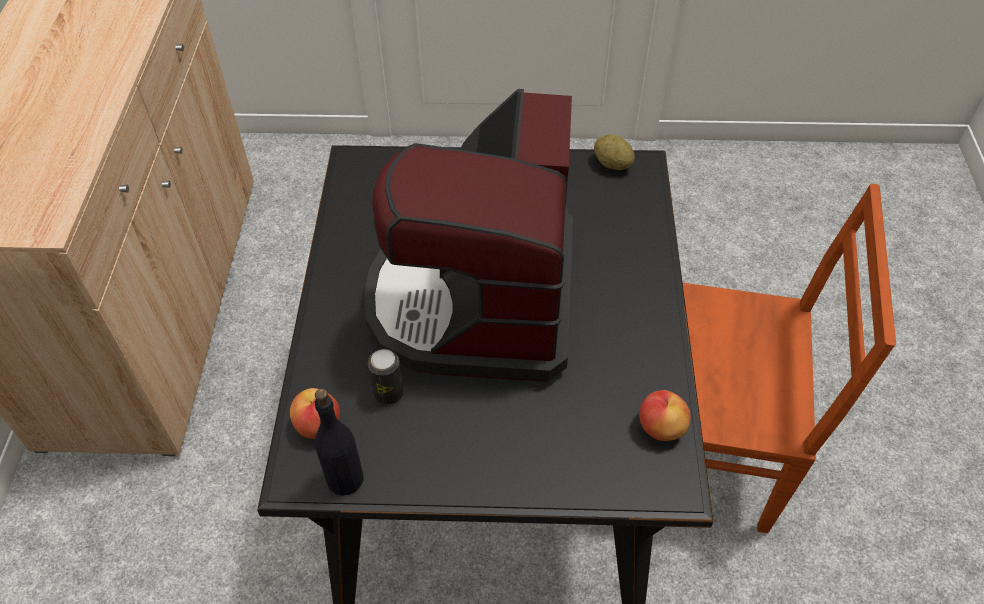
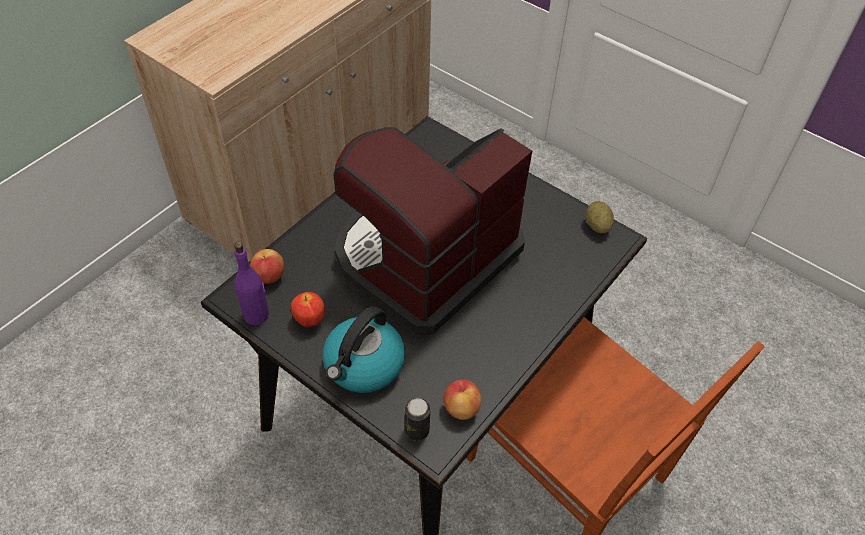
camera: 35 degrees right, 0 degrees up
(345, 478) = (257, 314): black bottle -> purple bottle
(388, 393) = (322, 283): can -> can (417, 430)
(413, 444) = (309, 320): none -> apple
(521, 452) = (364, 365): none -> kettle

